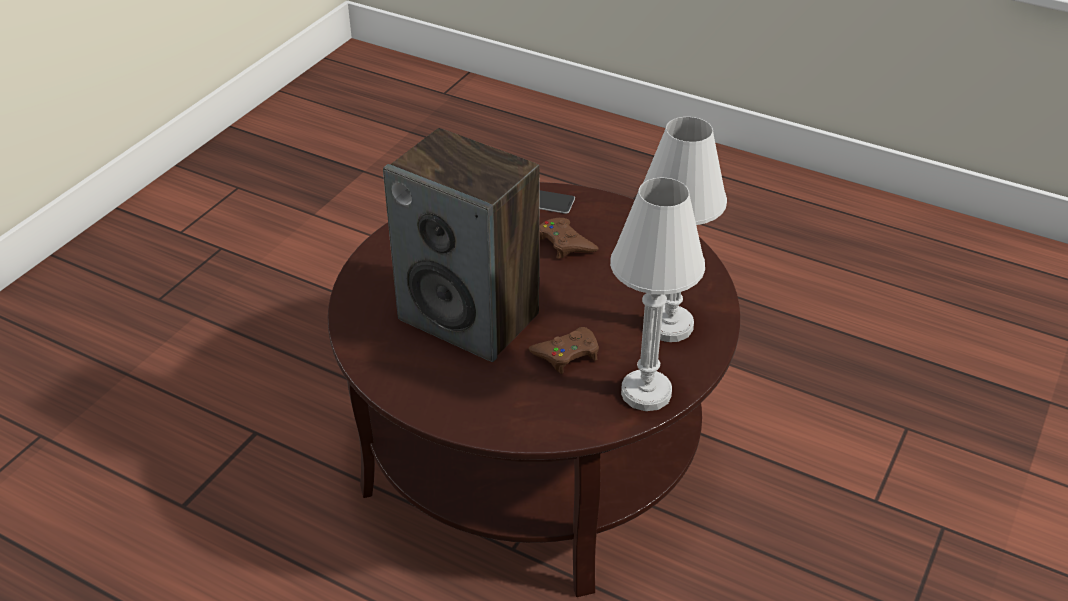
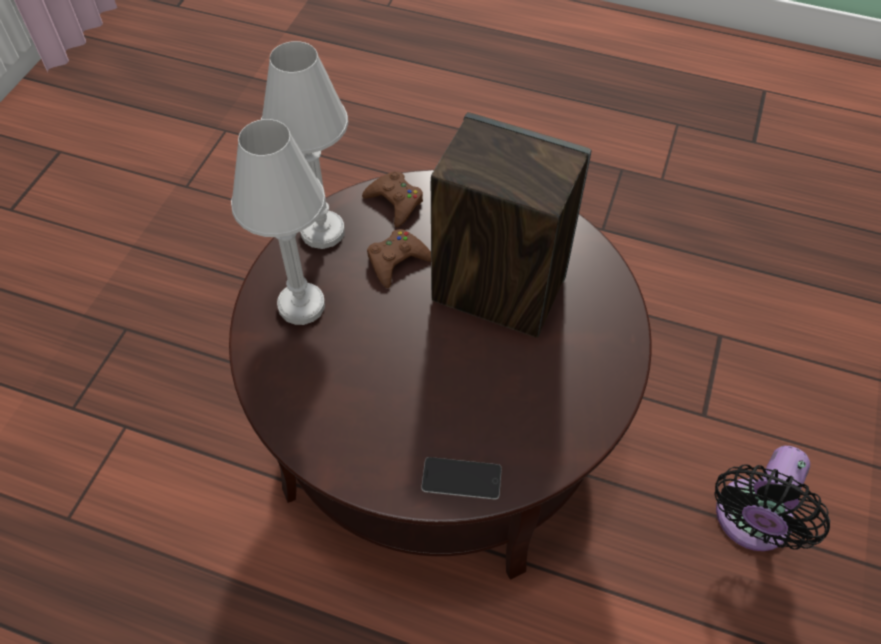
camera: 170 degrees right, 15 degrees up
(271, 350) = (750, 522): none -> black fan
(565, 243) = (421, 406): brown game controller -> brown game controller (395, 202)

